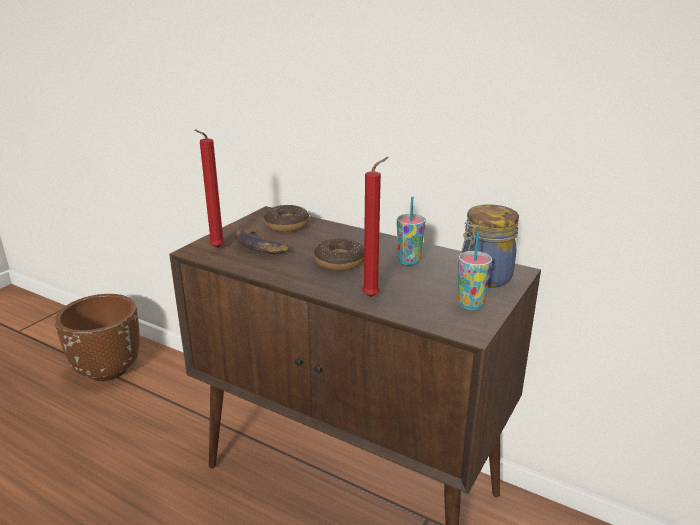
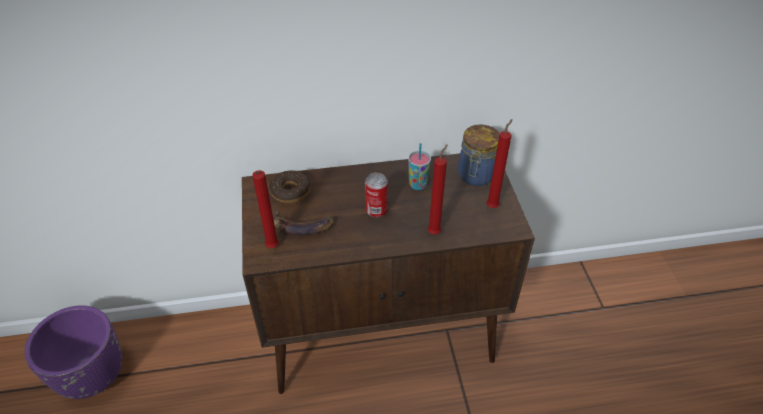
camera: 40 degrees left, 20 degrees up
(108, 370) = (93, 376): brown planter -> purple planter
(339, 262) = (376, 211): donut -> can
(470, 305) = (493, 205): cup -> red candle

